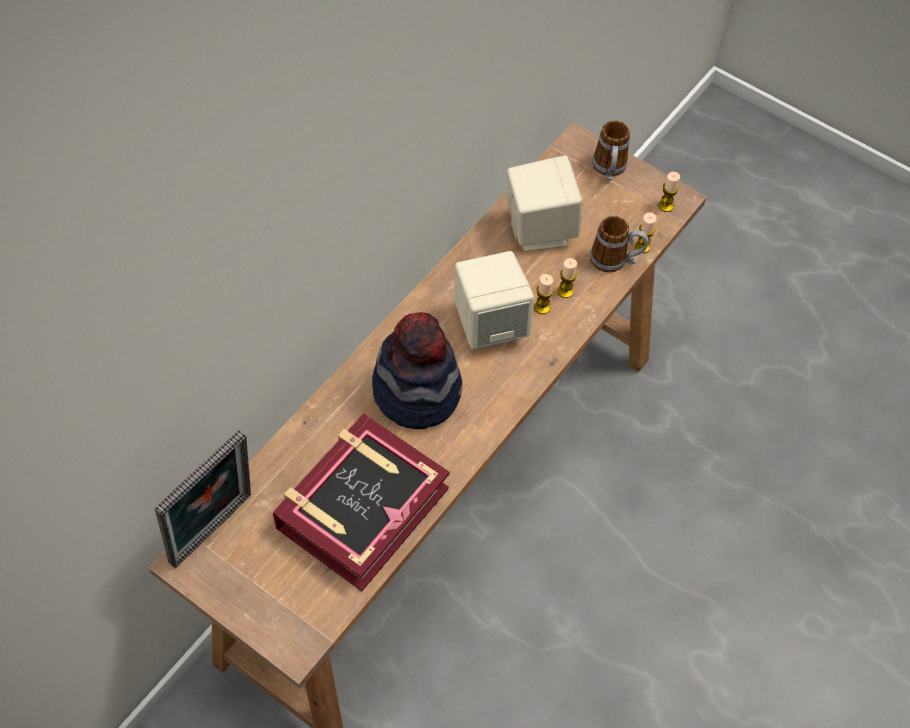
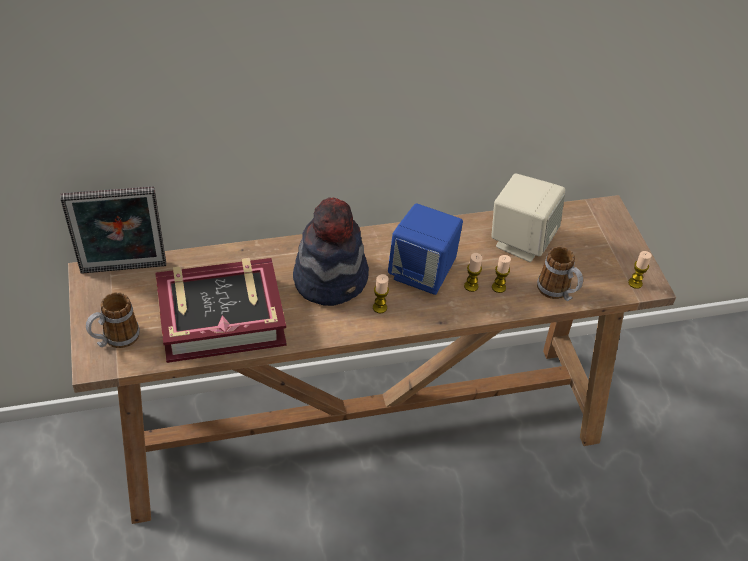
camera: 40 degrees right, 10 degrees down
(490, 325) = (422, 273): beige speaker -> blue speaker
(609, 170) = (614, 237): mug -> mug (115, 339)
(642, 246) = (588, 296): candle -> candle (379, 307)

